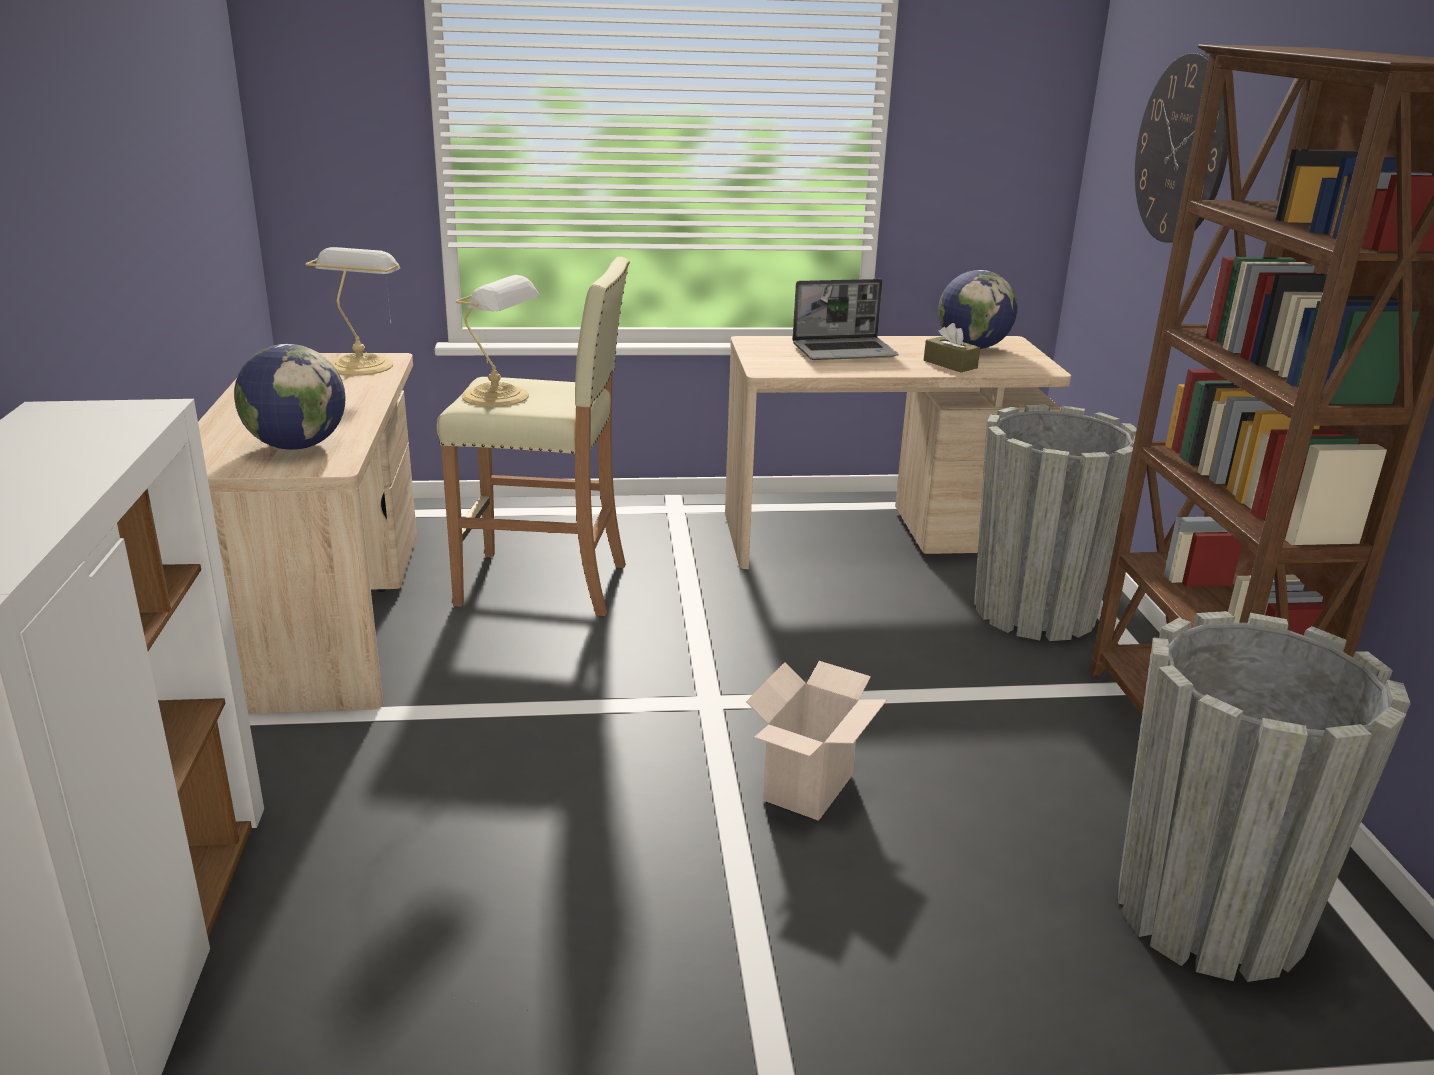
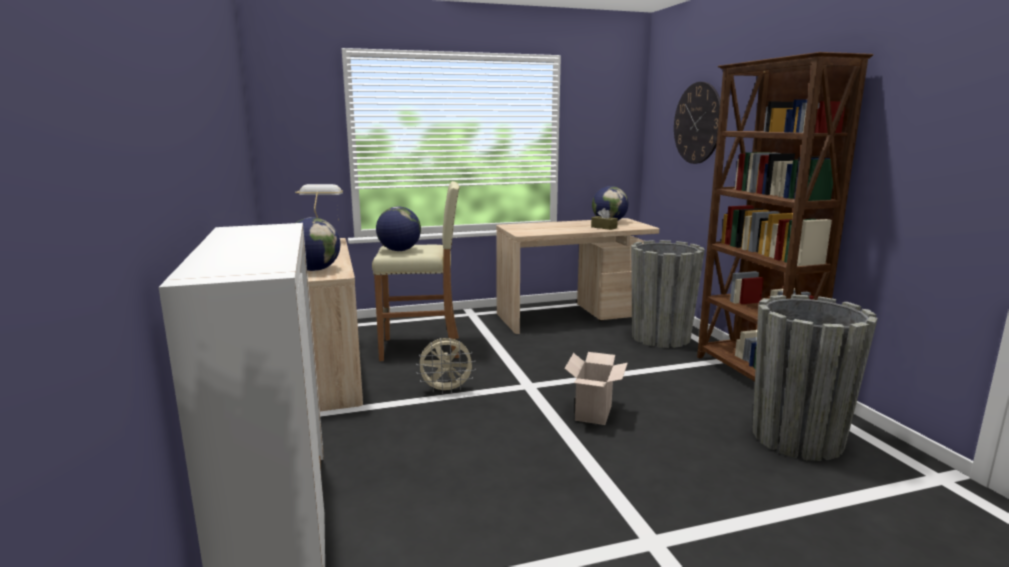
camera: 10 degrees left, 10 degrees down
(499, 396) = (399, 250): table lamp -> globe
(548, 693) = (446, 390): none -> beige fan
(845, 351) = (553, 226): laptop -> none

